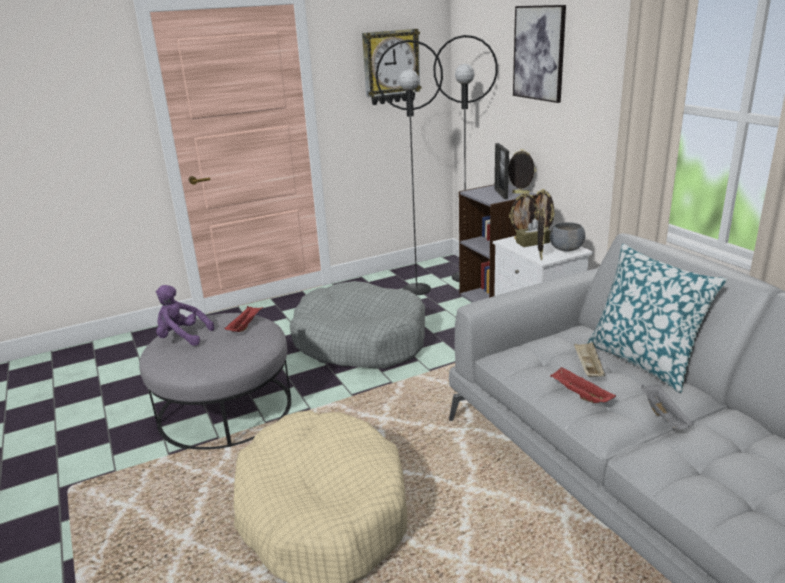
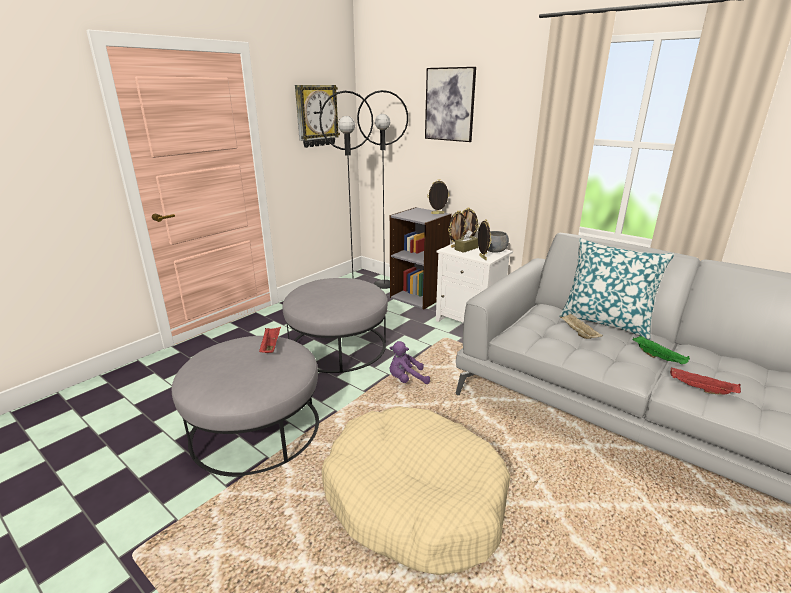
camera: 25 degrees left, 0 degrees up
(182, 337) = (214, 367): purple plush toy -> purple plush toy (406, 379)
(360, 341) = (338, 346): grey dog bed -> grey ottoman
(501, 194) = (424, 215): picture frame -> none
(579, 395) = (592, 353): red tray -> red tray (700, 389)
(664, 417) = (659, 358): grey tray -> green tray

